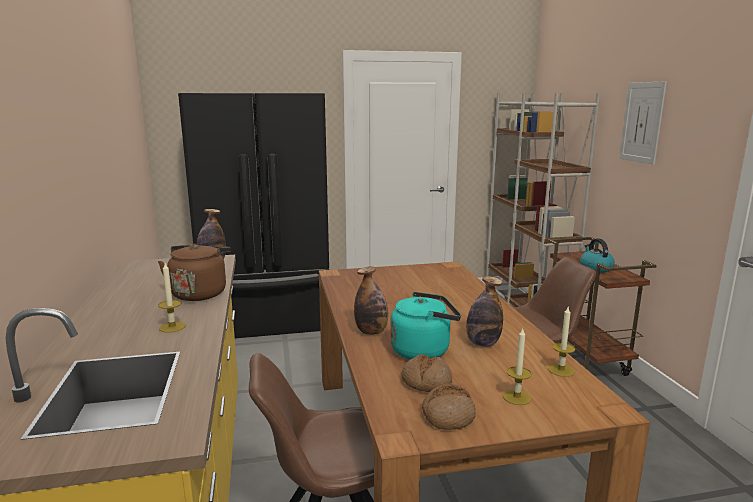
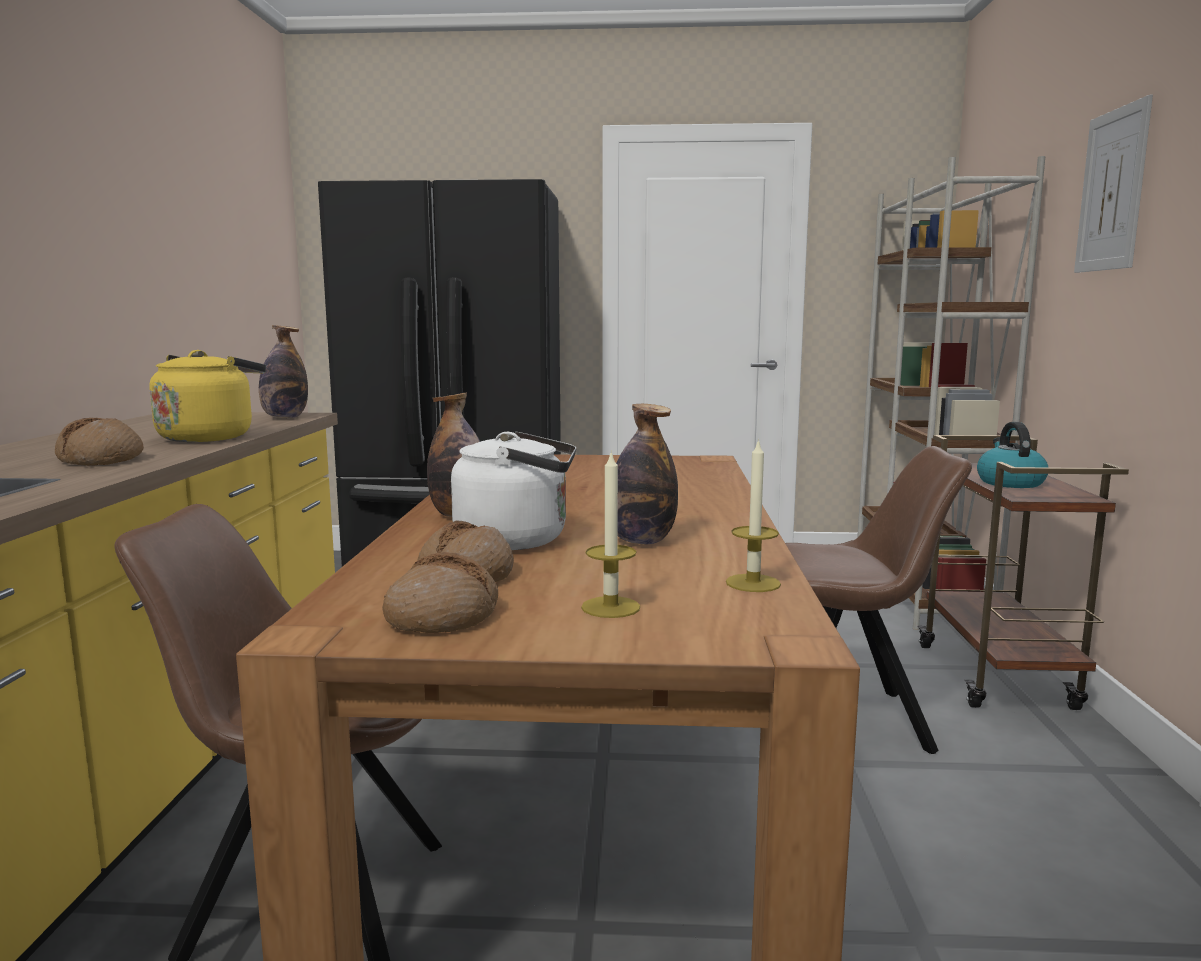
camera: 15 degrees right, 5 degrees down
(172, 327) = (101, 460): candle -> bread
(200, 293) = (209, 437): brown kettle -> yellow kettle
(423, 350) = (519, 540): turquoise kettle -> white kettle

